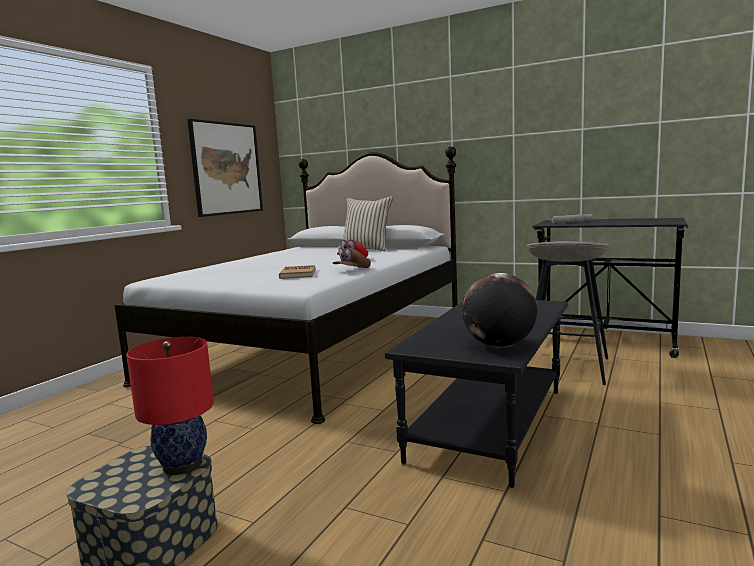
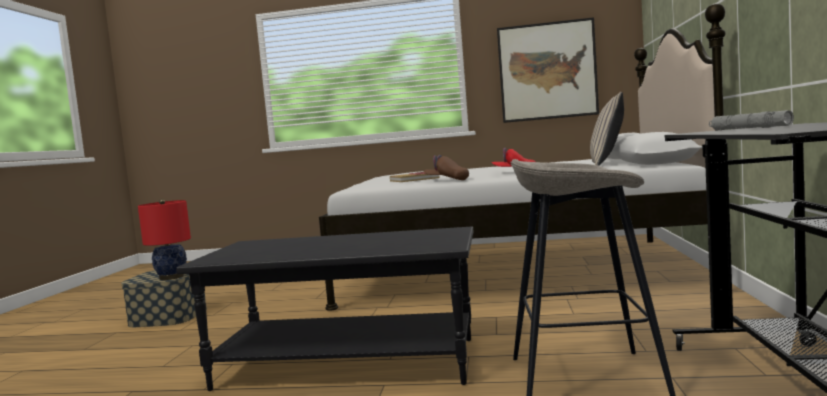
camera: 70 degrees right, 5 degrees down
(498, 346) = (245, 255): globe -> none

